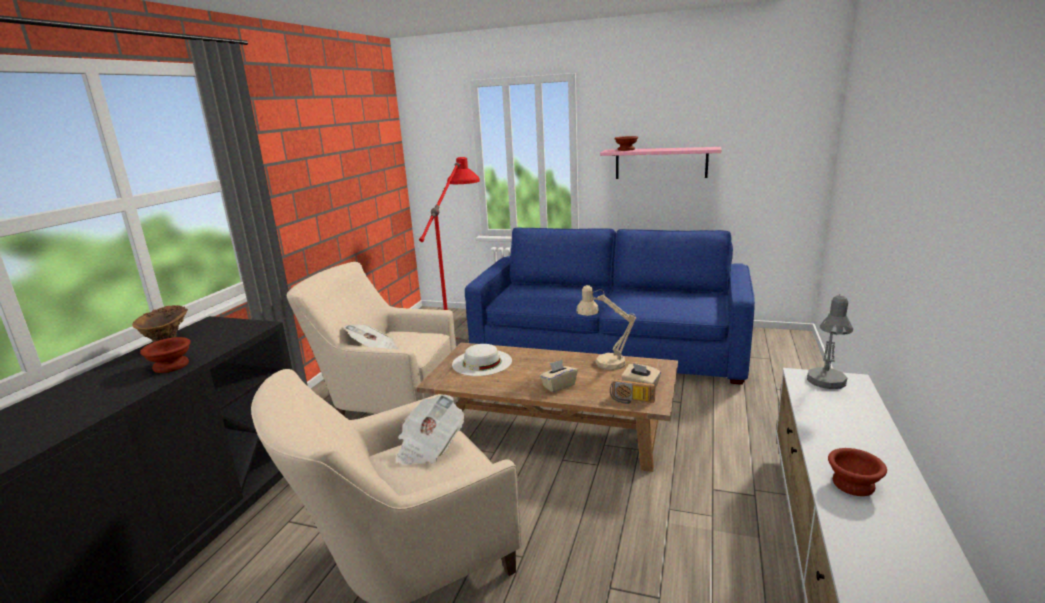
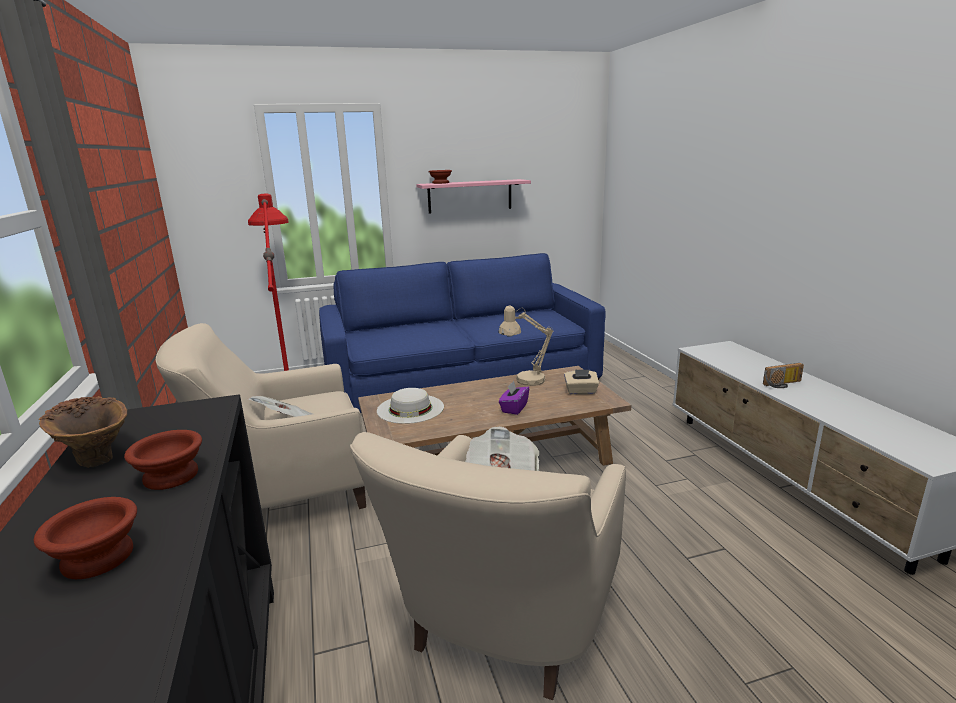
camera: 35 degrees left, 0 degrees up
(558, 386) = (514, 408): beige tissue box -> purple tissue box
(631, 400) = (589, 402): radio -> radio (783, 384)
(826, 384) = (718, 352): grey table lamp -> none
(853, 483) = (823, 404): brown bowl -> brown bowl (99, 556)

